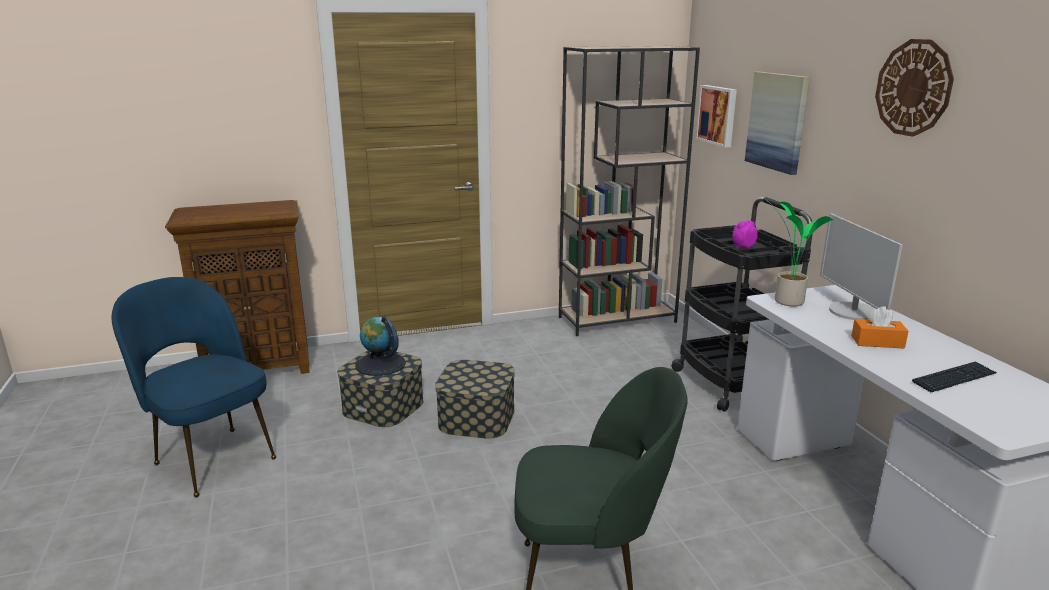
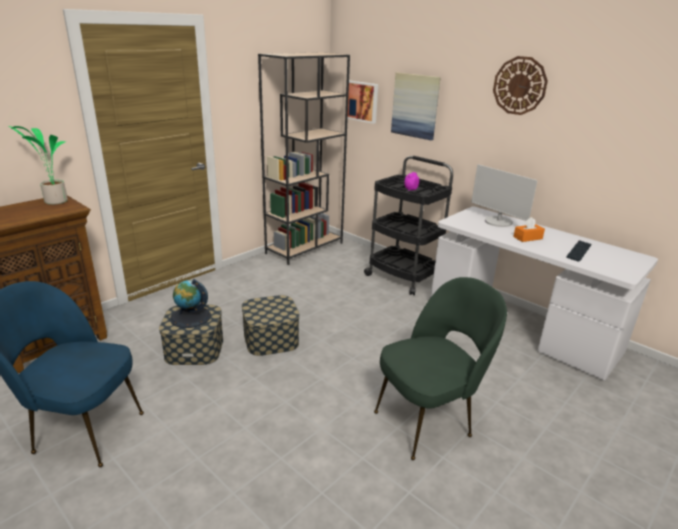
camera: 30 degrees left, 5 degrees up
(786, 301) = (461, 221): potted plant -> potted plant (54, 201)

